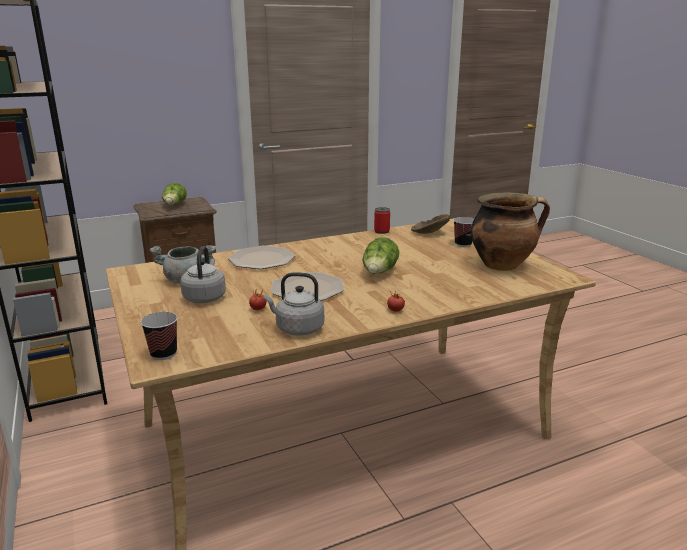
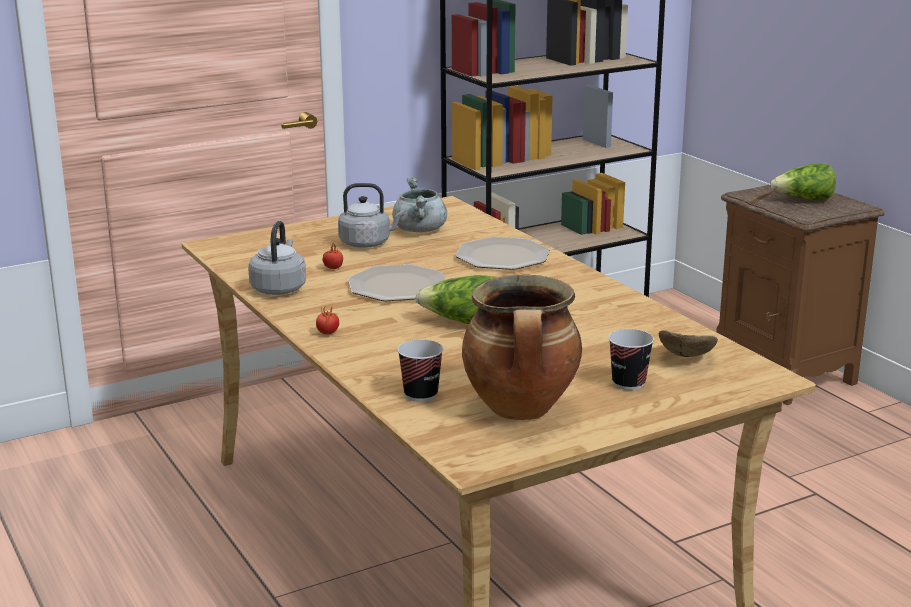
camera: 85 degrees right, 0 degrees up
(163, 354) = (231, 244): cup -> cup (421, 395)
(381, 231) = (674, 321): can -> none

